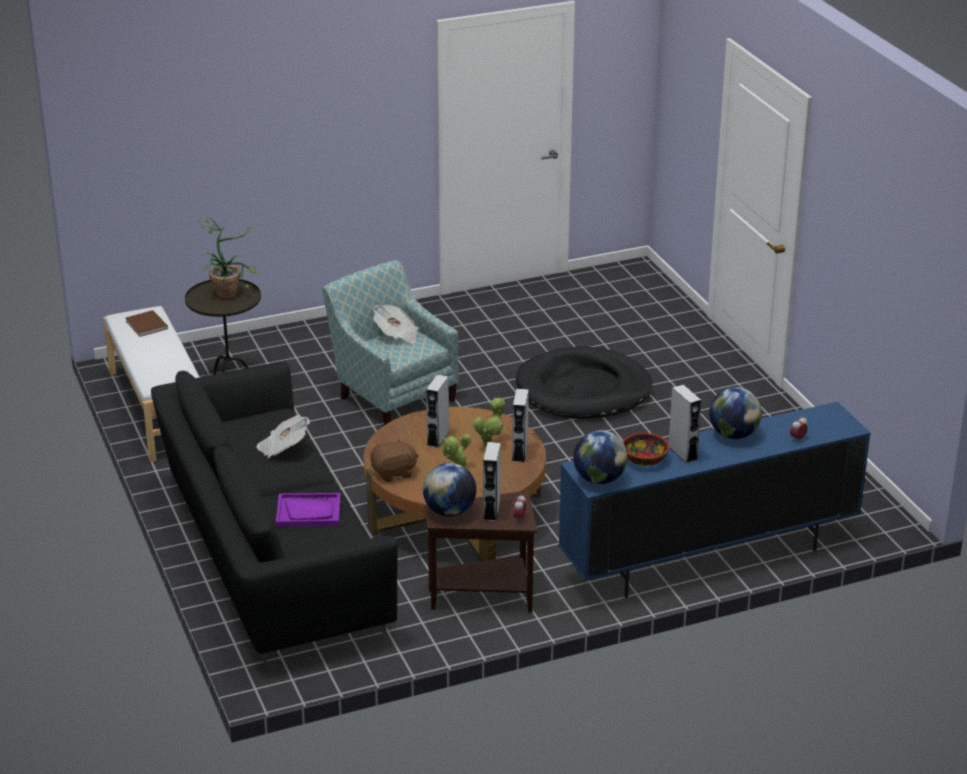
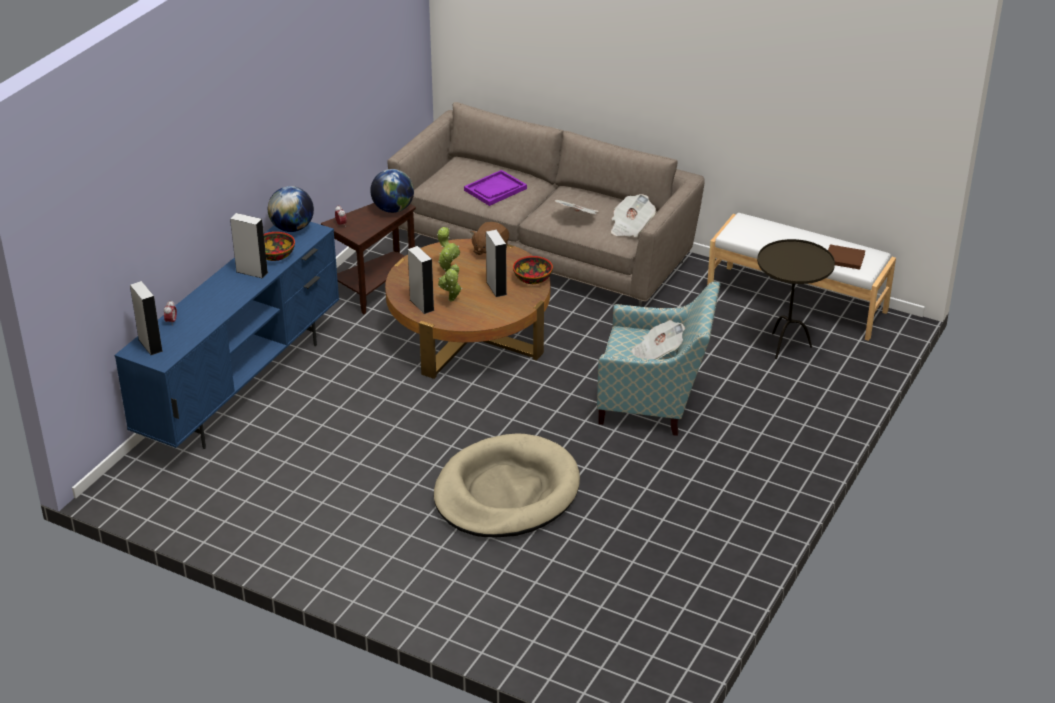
camera: 140 degrees right, 5 degrees up
(230, 291) = (802, 269): potted plant -> none
(255, 420) = (630, 227): none -> newspaper
(271, 556) = (545, 249): black sofa -> beige sofa
(396, 432) = (533, 278): none -> bowl
(491, 510) = (366, 221): grey speaker -> grey speaker (150, 345)
(583, 390) = (506, 492): black dog bed -> beige dog bed
(733, 435) = (226, 303): globe -> none

